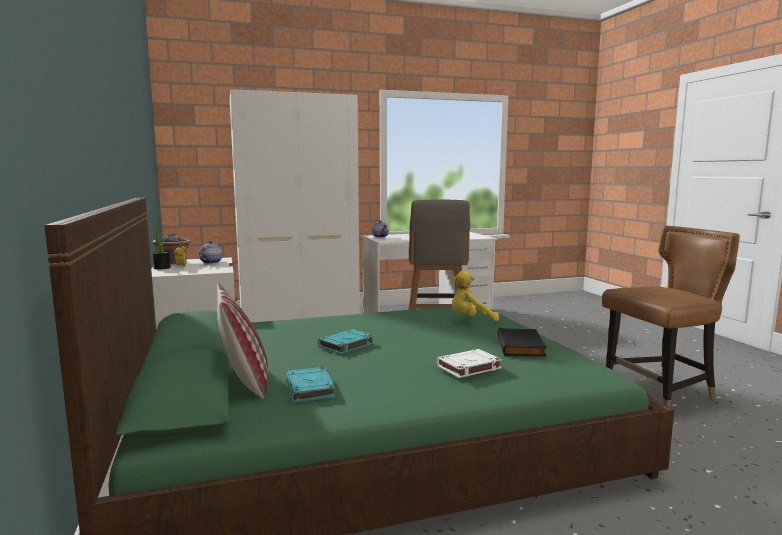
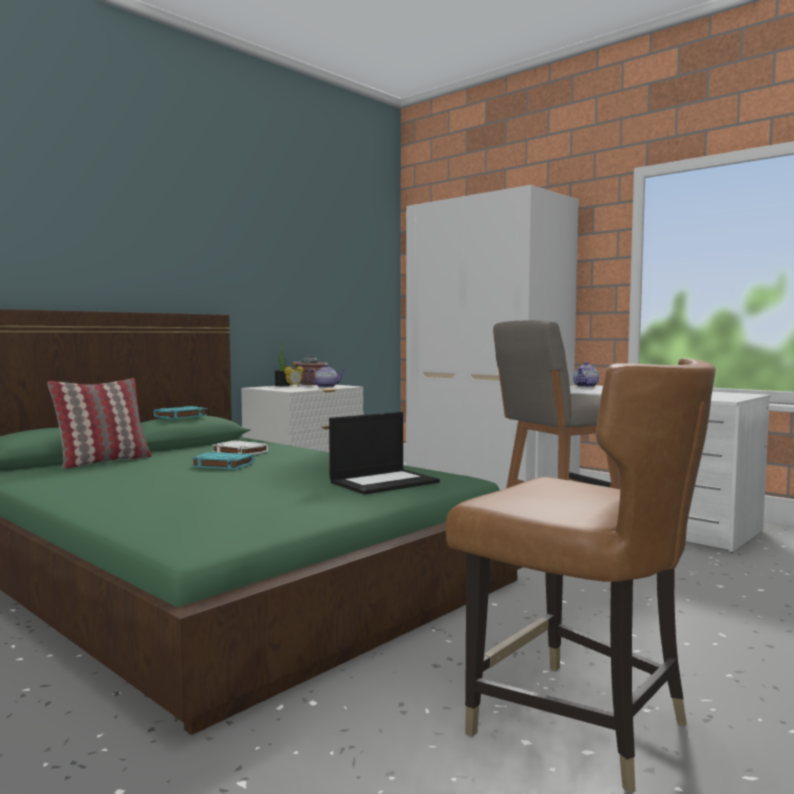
camera: 60 degrees right, 5 degrees down
(310, 389) = (91, 473): turquoise book -> turquoise book (180, 416)
(468, 367) = (172, 496): white book -> white book (239, 452)
(470, 320) = (384, 482): yellow plush toy -> laptop
(522, 346) = (278, 504): black book -> none

